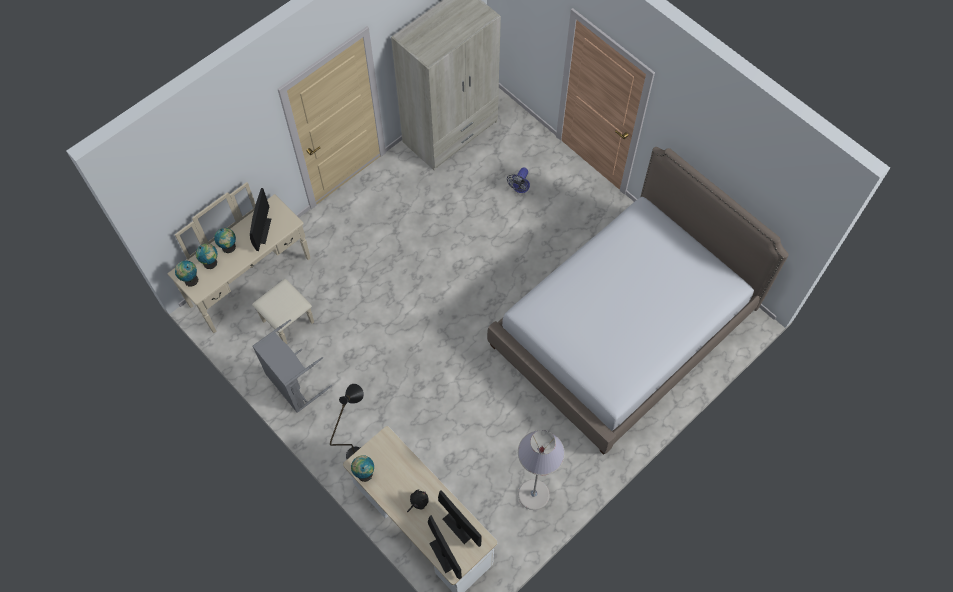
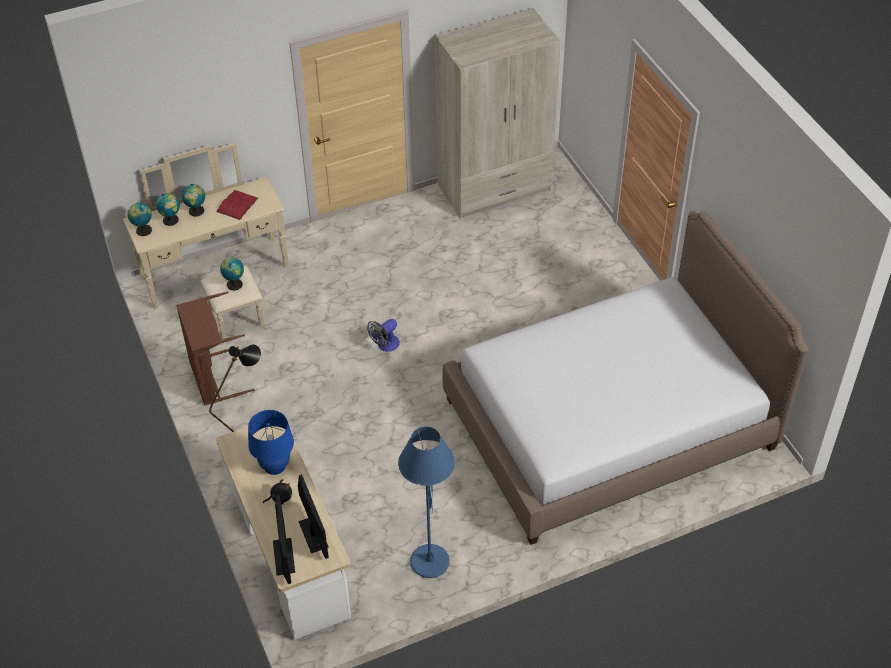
camera: 20 degrees right, 15 degrees down
(261, 230) = (237, 205): monitor -> red book
(293, 385) = (213, 378): grey laundry basket -> brown laundry basket
(364, 473) = (235, 453): globe -> globe (234, 284)
(401, 474) = (275, 465): none -> blue table lamp
(519, 188) = (549, 258): fan -> fan (385, 345)
(533, 494) = (429, 561): grey floor lamp -> blue floor lamp

